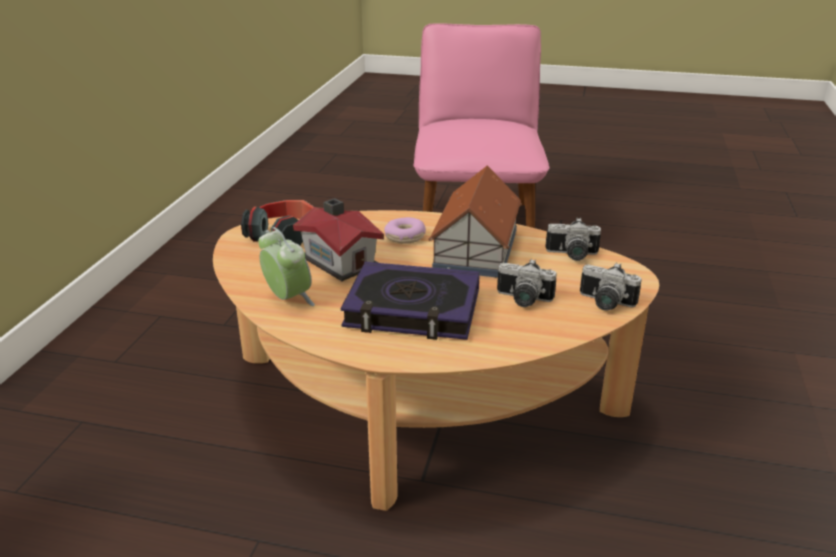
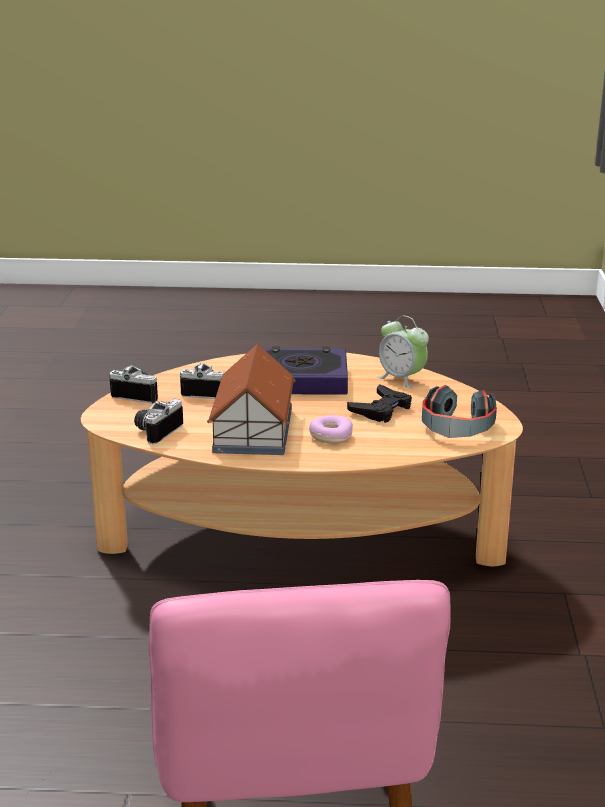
camera: 170 degrees right, 5 degrees down
(340, 260) = (381, 410): toy house -> black game controller
(572, 255) = (156, 431): camera -> camera turned 60 degrees counterclockwise

